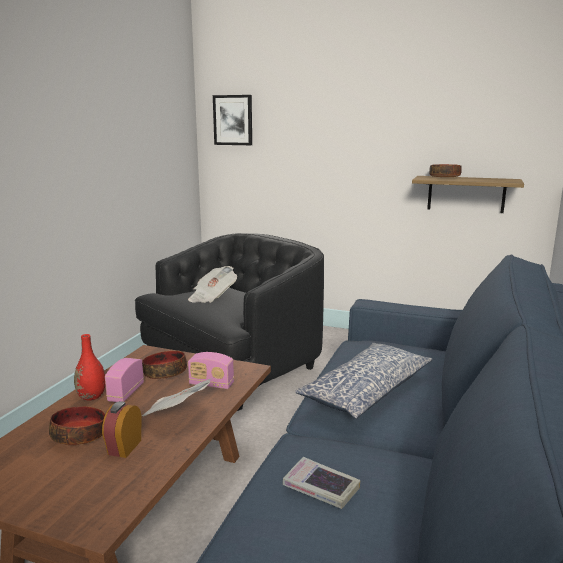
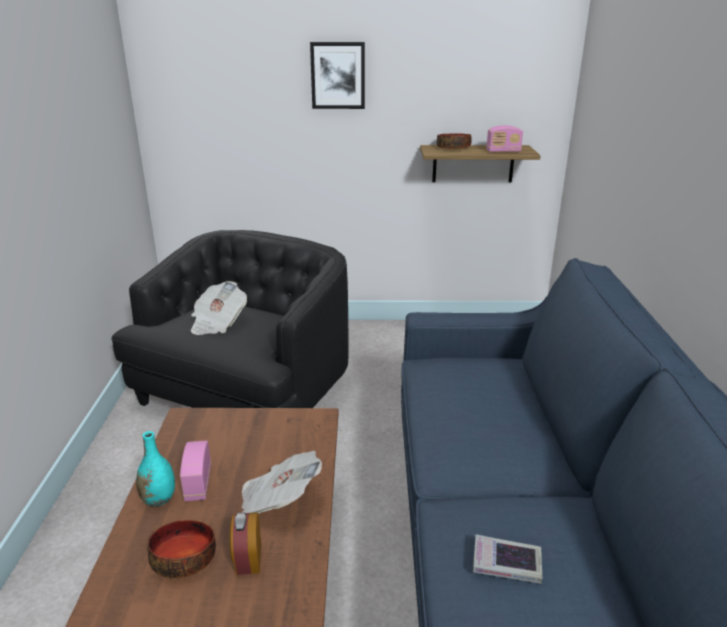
camera: 20 degrees left, 10 degrees up
(91, 396) = (159, 499): red vase -> turquoise vase
(165, 373) = (226, 444): bowl -> none
(211, 384) = (290, 449): radio -> radio (503, 151)
(233, 120) = (183, 81): picture -> picture (338, 75)
(366, 391) = (473, 430): pillow -> none

